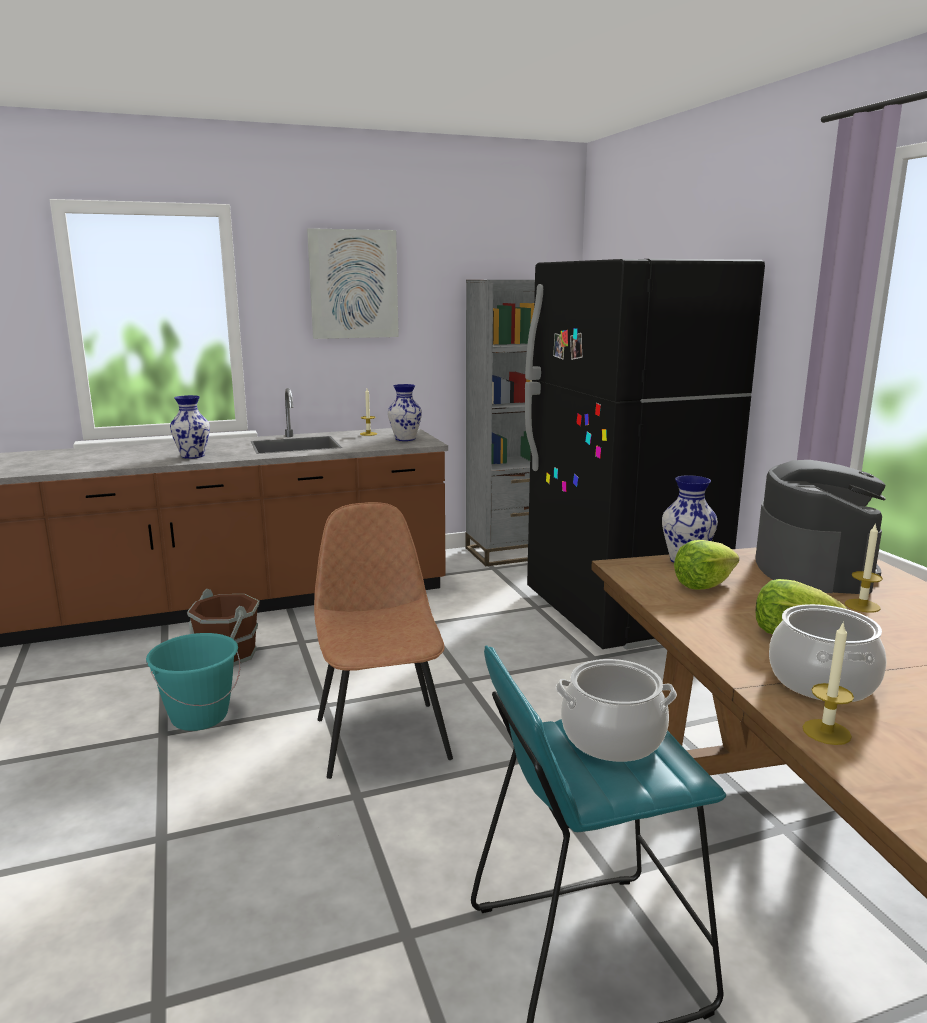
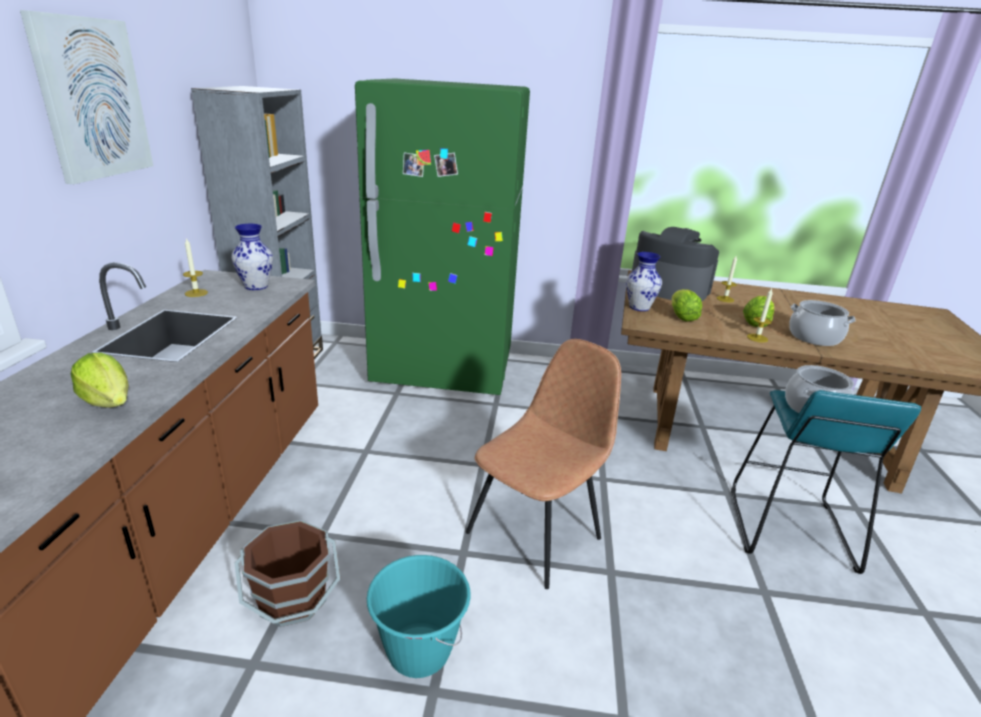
camera: 65 degrees left, 10 degrees up
(193, 456) = (109, 402): vase -> lettuce
(382, 736) = (536, 534): brown chair -> brown chair turned 120 degrees clockwise
(620, 613) = (444, 369): black fridge -> green fridge
(826, 732) = (866, 355): candle -> candle (757, 338)

